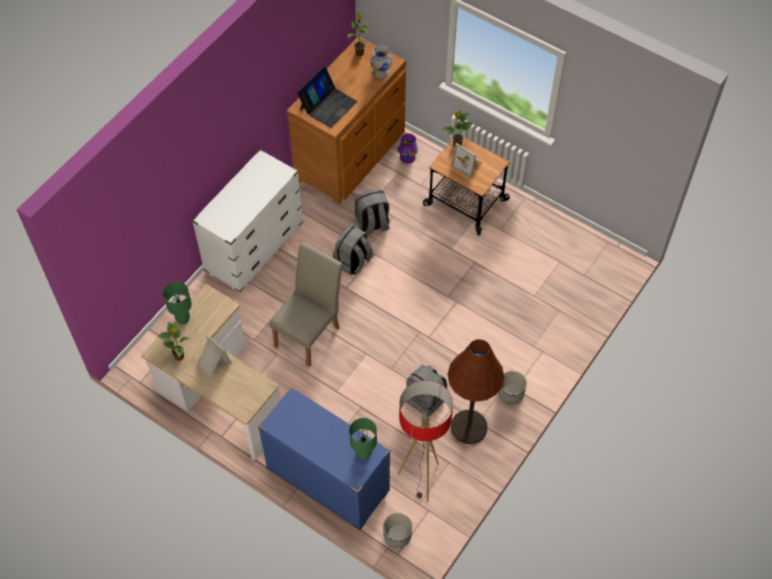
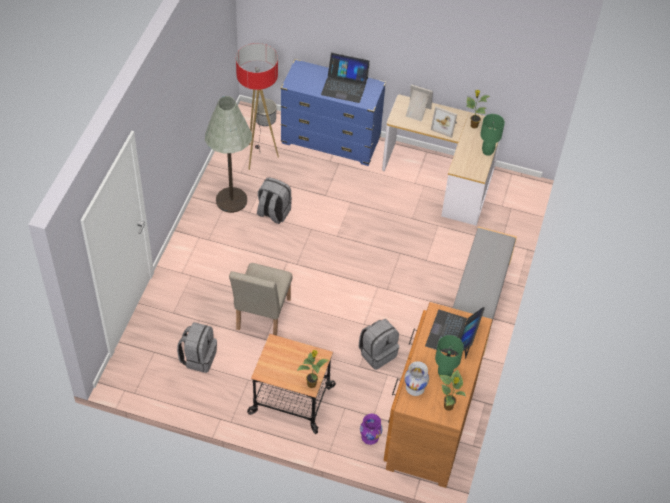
camera: 160 degrees right, 5 degrees down
(254, 248) = (478, 302): white dresser -> grey bench
(310, 333) = (392, 241): beige chair -> beige chair (261, 318)
(310, 432) = (344, 86): none -> laptop
(353, 262) = (381, 311): grey backpack -> grey backpack (198, 357)
(364, 453) = (299, 81): green table lamp -> green table lamp (444, 374)
(468, 164) = (293, 364): picture frame -> picture frame (416, 112)
(469, 427) = (231, 200): brown floor lamp -> grey floor lamp
(511, 393) = (202, 233): planter -> none

